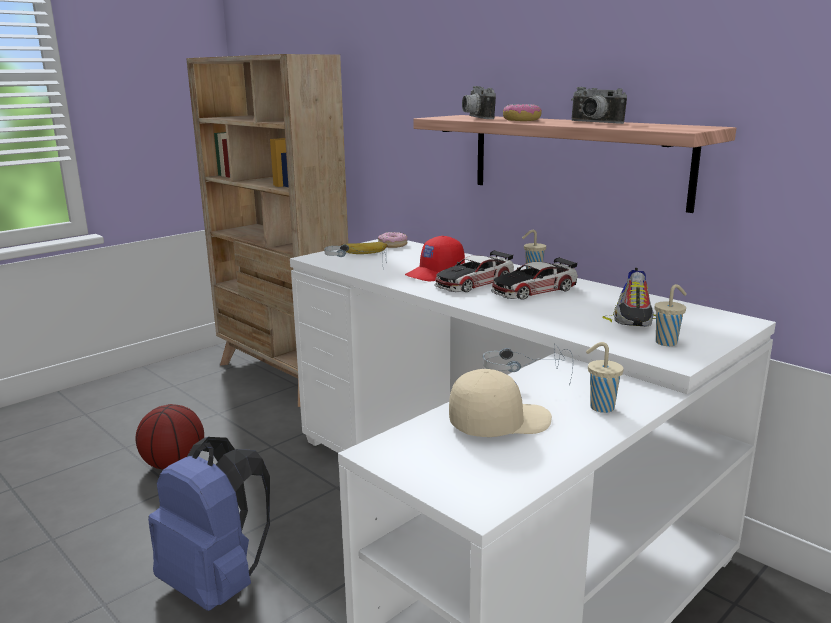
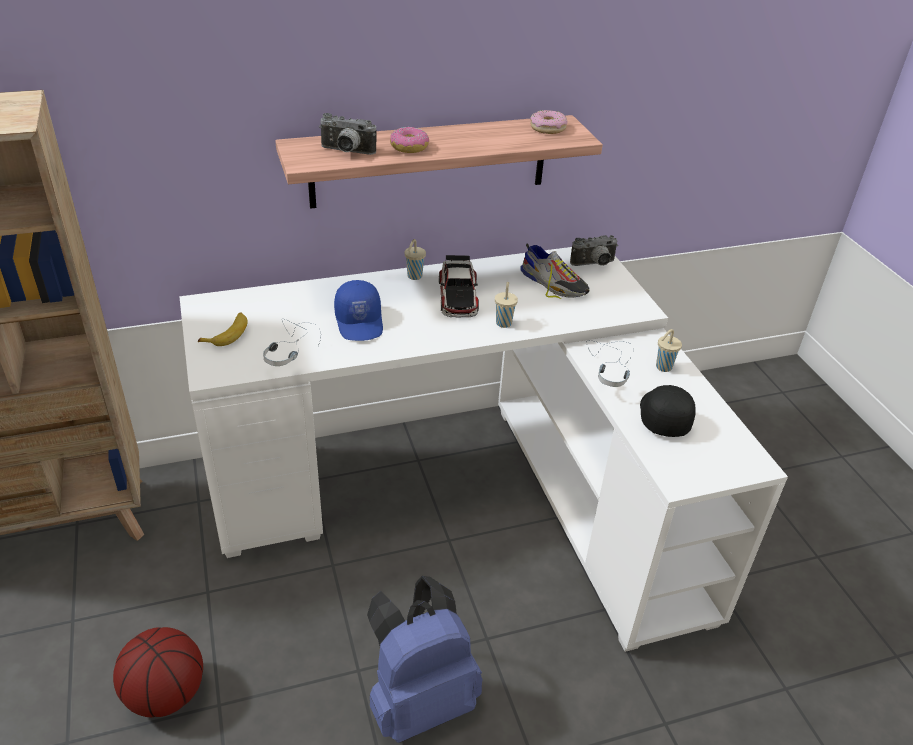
camera: 65 degrees left, 20 degrees up
(392, 245) = (223, 308): donut -> donut (548, 128)
(435, 273) = (360, 322): red cap -> blue cap
(474, 283) = (410, 314): toy car -> none
(499, 423) = (663, 416): beige cap -> black cap
(593, 123) = (479, 136): camera -> camera (594, 264)
(667, 342) = (612, 297): beige cup -> beige cup (504, 322)

